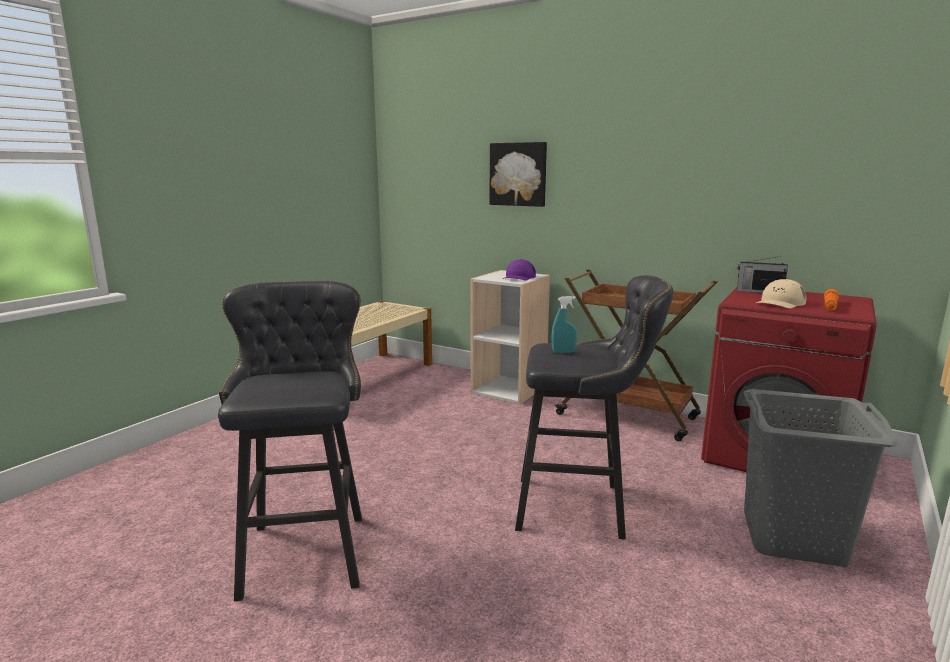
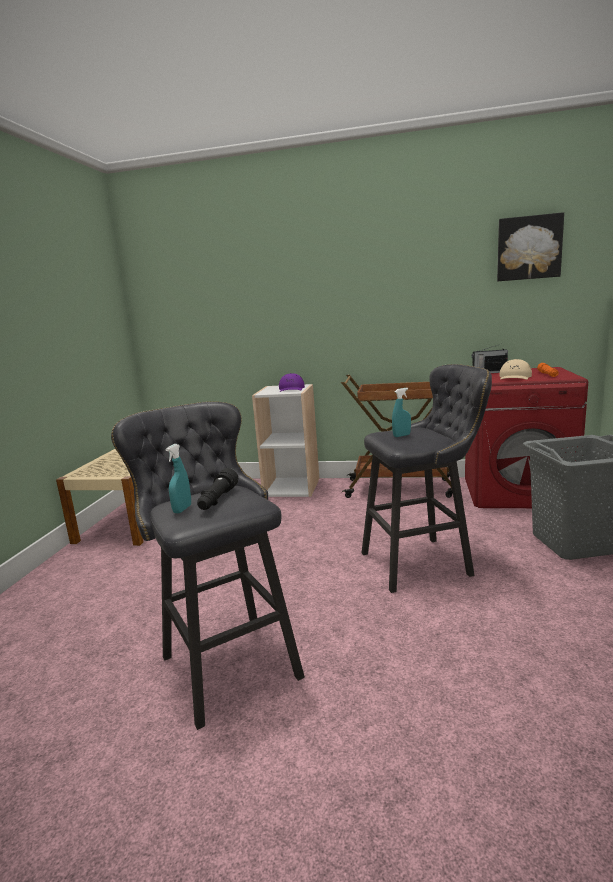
camera: 20 degrees left, 0 degrees up
(260, 385) = (182, 509): none -> turquoise spray bottle
(298, 383) = (217, 500): none -> black flashlight
(518, 174) = (274, 301): picture -> picture (528, 248)

